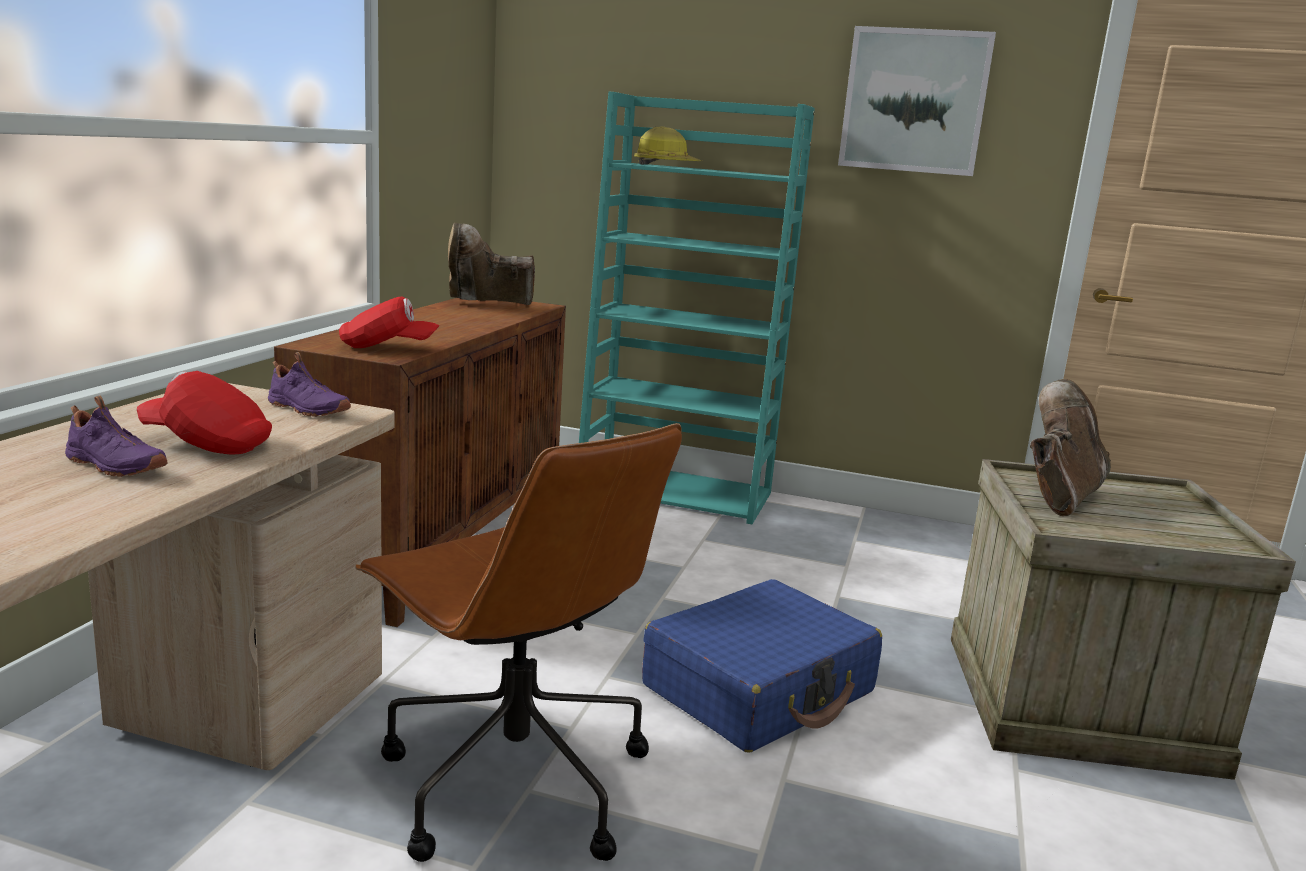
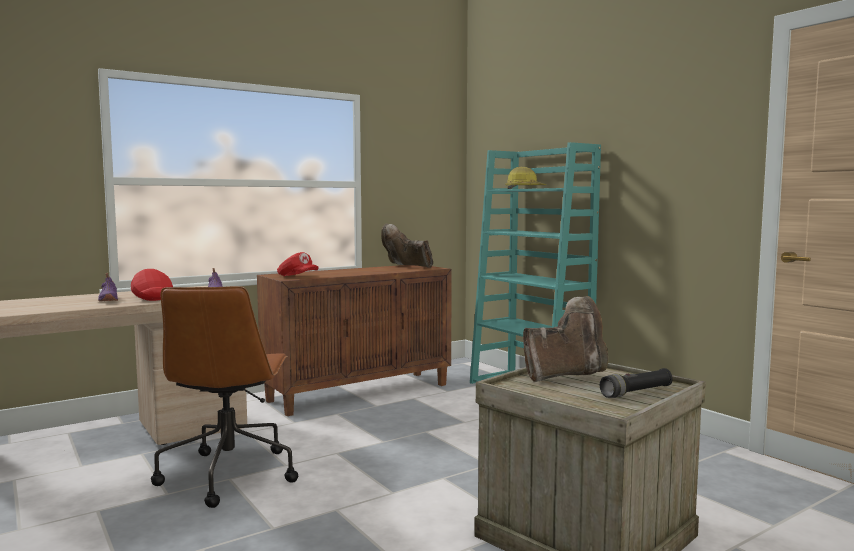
camera: 40 degrees right, 10 degrees down
(760, 689) = (398, 476): blue suitcase -> none
(914, 101) = (656, 131): picture -> none
(1177, 511) = (636, 392): none -> black flashlight

